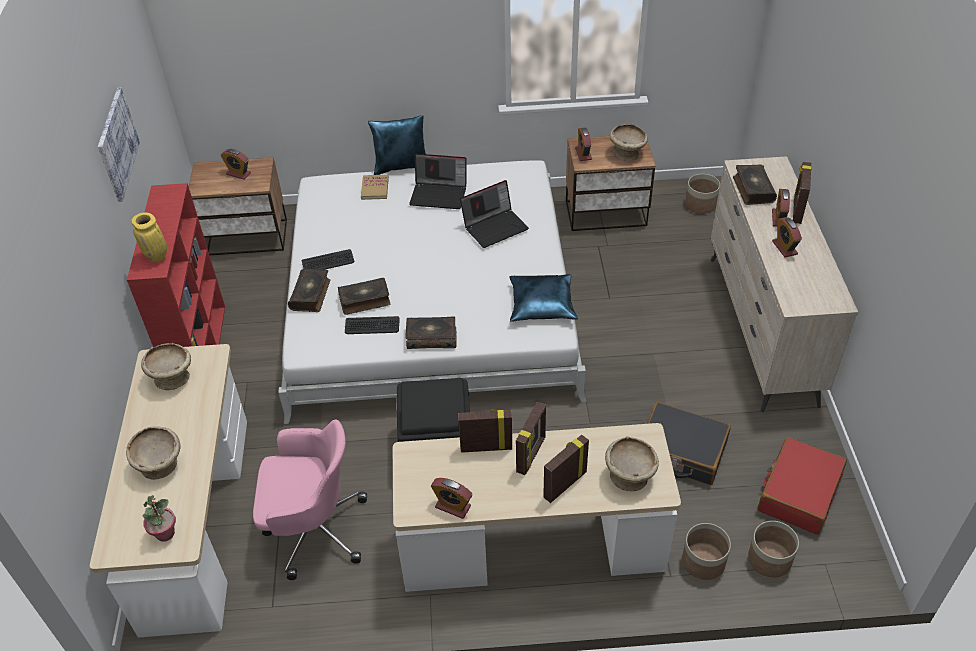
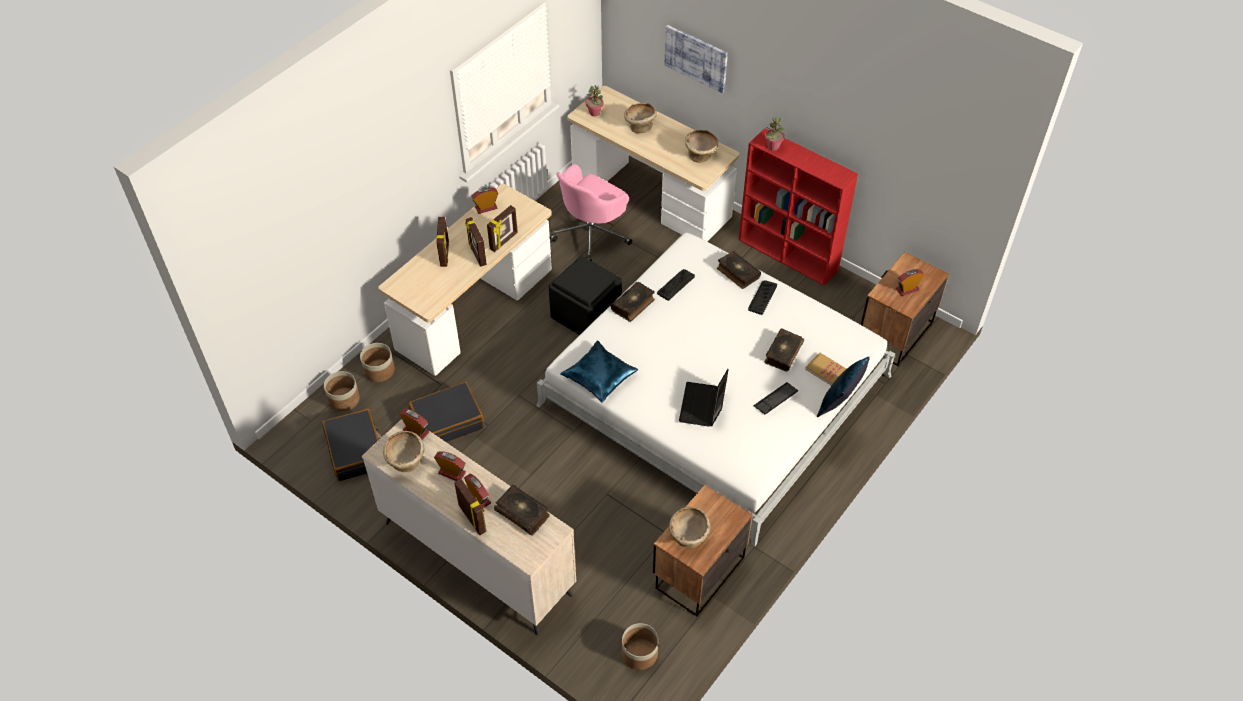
camera: 130 degrees right, 5 degrees up
(117, 144) = (848, 115): picture -> picture (696, 58)
(157, 257) = (773, 146): yellow vase -> potted plant
(365, 300) = (702, 293): book -> book (783, 353)
(439, 194) = (775, 399): laptop -> keyboard
(583, 154) = (719, 507): alarm clock -> alarm clock (416, 431)
(629, 476) = (417, 281): beige bowl -> beige bowl (407, 462)
(798, 493) = (356, 451): red suitcase -> black suitcase

